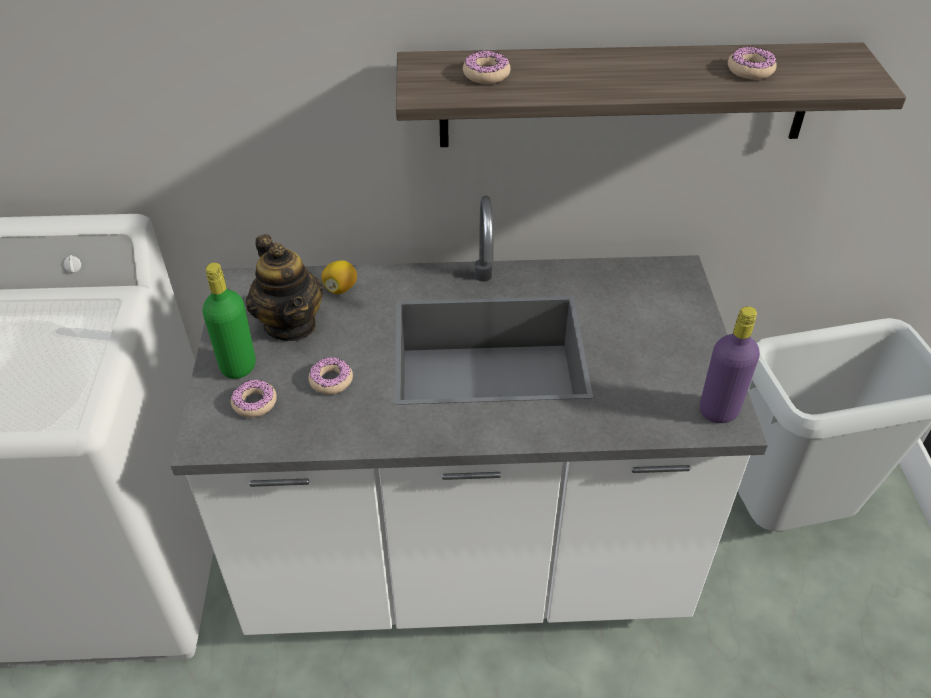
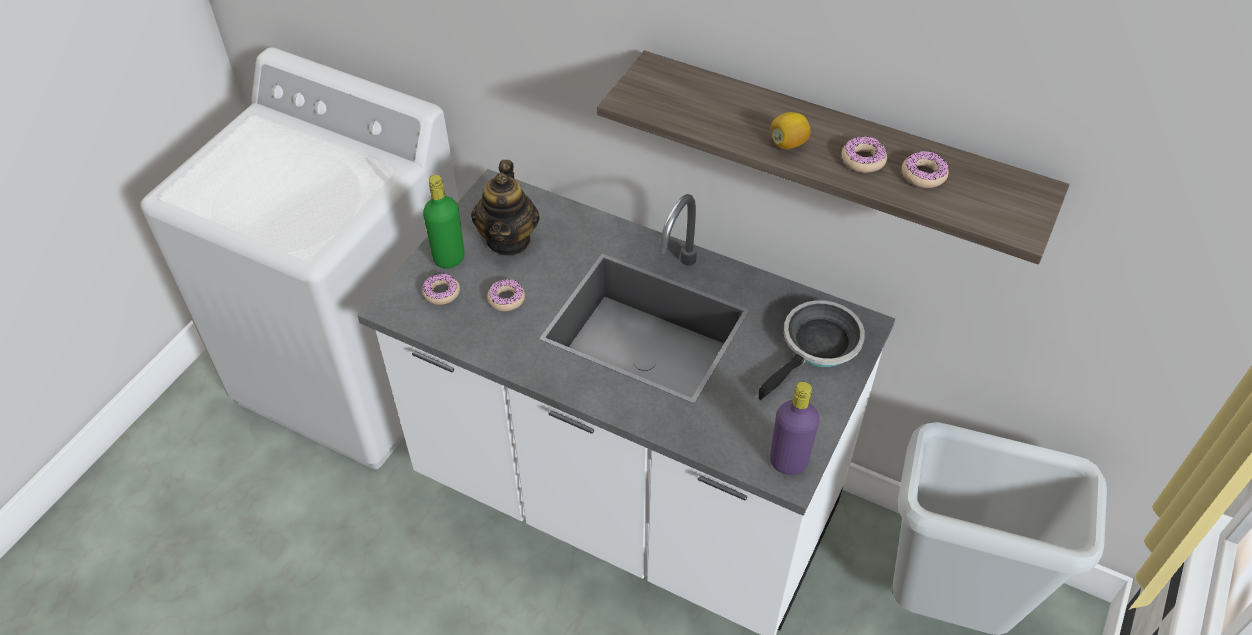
camera: 30 degrees right, 5 degrees up
(340, 288) = (566, 224): lemon -> lemon (788, 144)
(486, 74) = (693, 98): donut -> donut (863, 160)
(657, 303) = (817, 347): none -> frying pan

